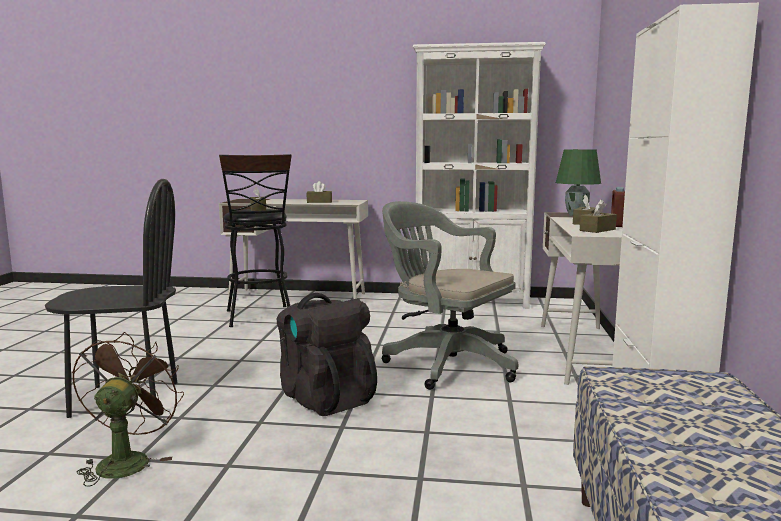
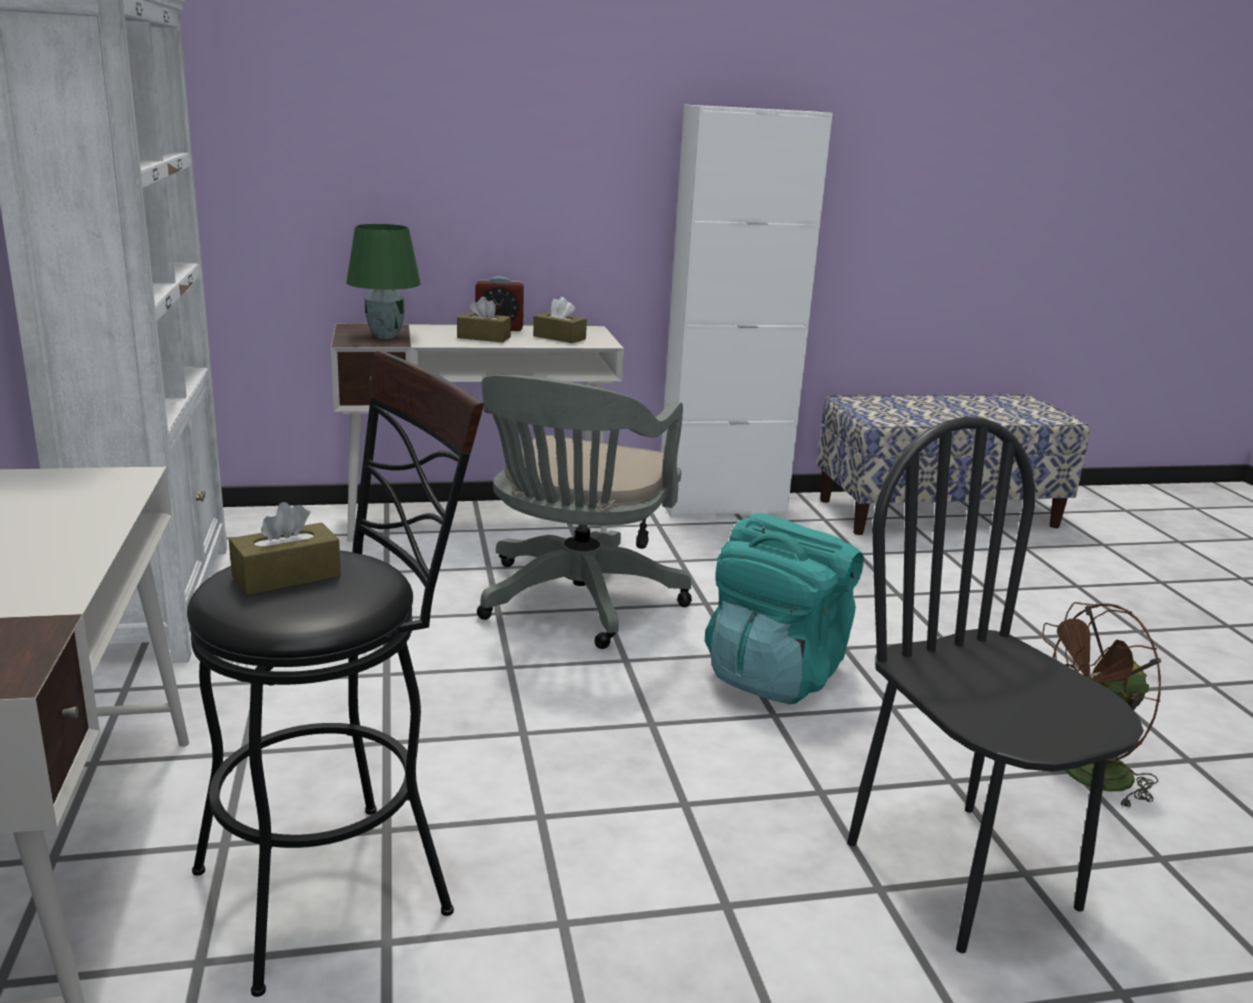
camera: 110 degrees left, 10 degrees up
(319, 202) = (63, 518): brown tissue box -> none
(324, 397) = (775, 675): black backpack -> turquoise backpack

